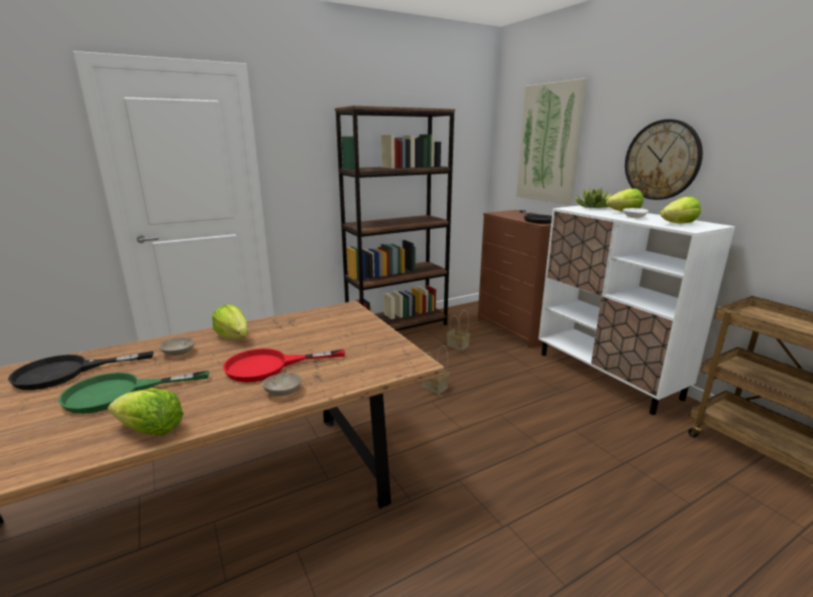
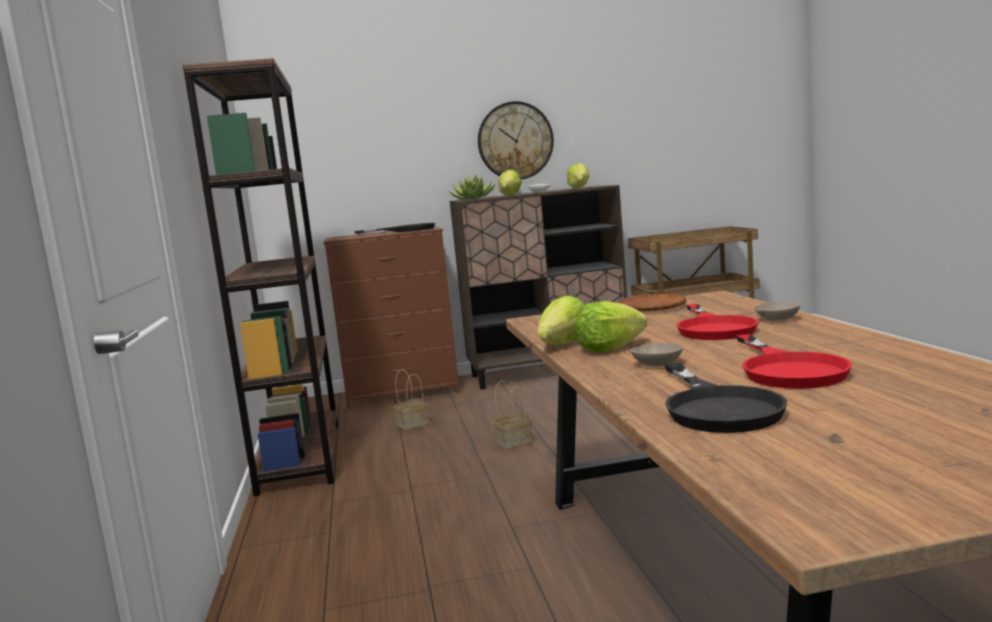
camera: 70 degrees left, 10 degrees down
(117, 393) = (787, 369): green frying pan -> red frying pan
(150, 430) = (872, 345): lettuce -> lettuce (564, 344)
(366, 340) = (651, 308): none -> brown plate
(549, 143) = (361, 140): picture -> none
(607, 375) = (549, 372): white cabinet -> brown cabinet

